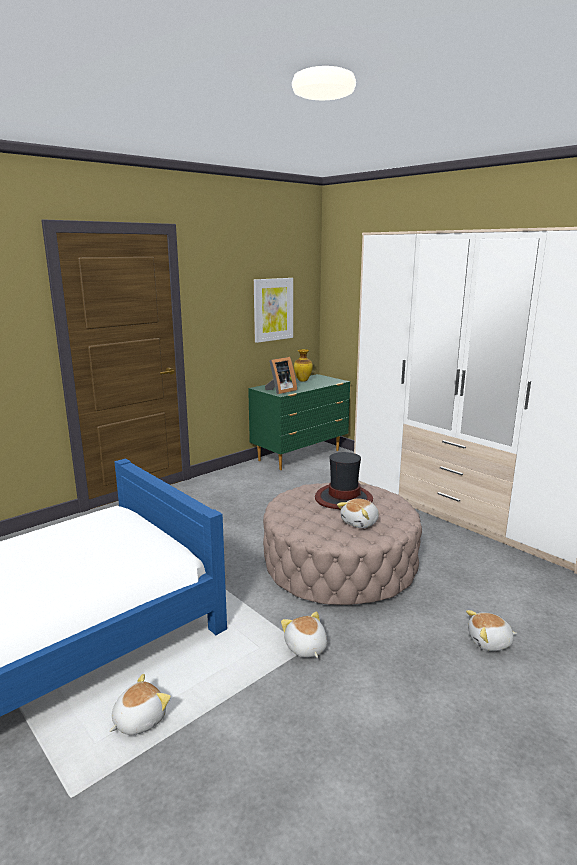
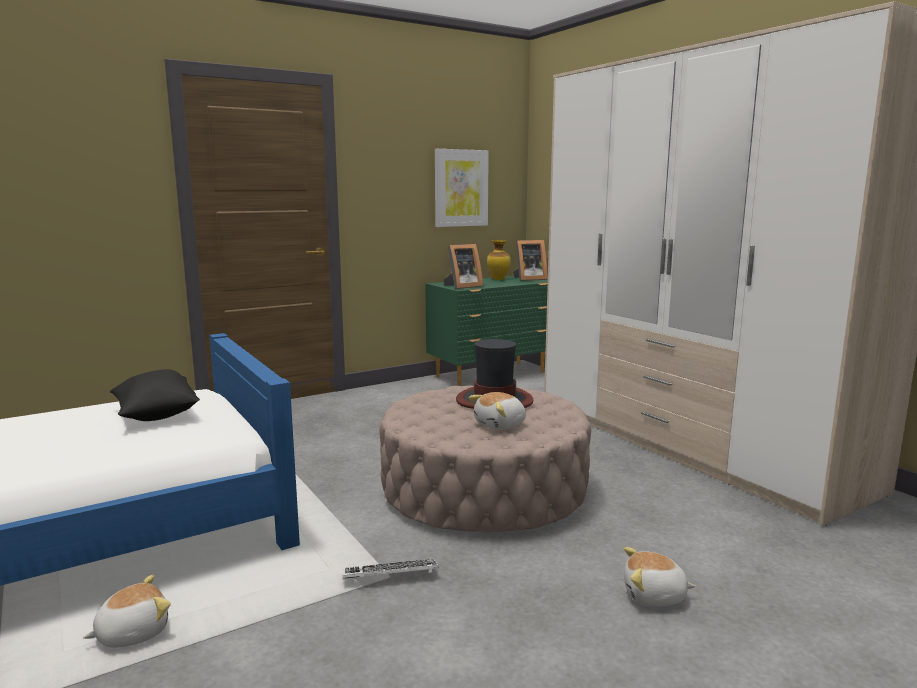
camera: 10 degrees right, 5 degrees down
(98, 539) = (156, 415): none -> black pillow
(305, 648) = (390, 576): plush toy -> keyboard
(326, 379) = (528, 279): none -> picture frame

